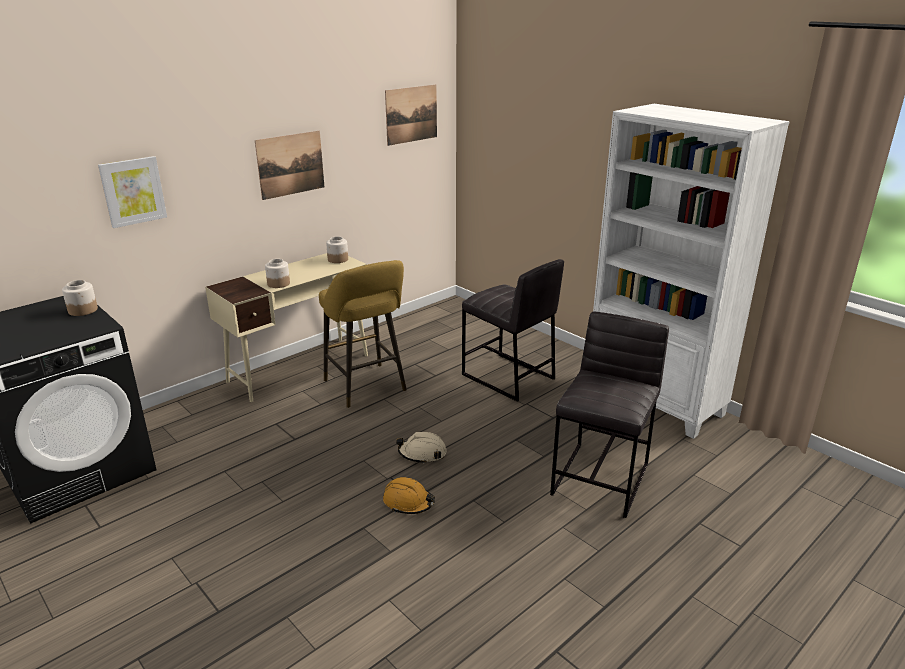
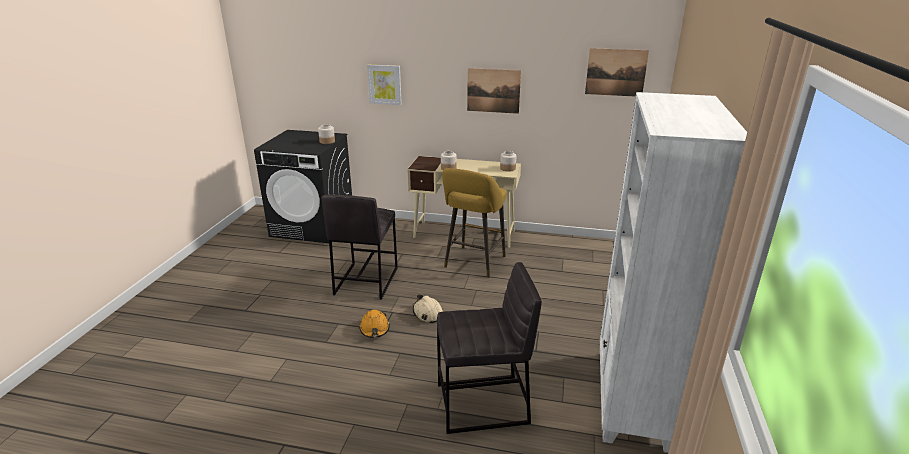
camera: 55 degrees right, 0 degrees up
(508, 377) = (561, 310): grey stool -> grey stool (365, 281)

